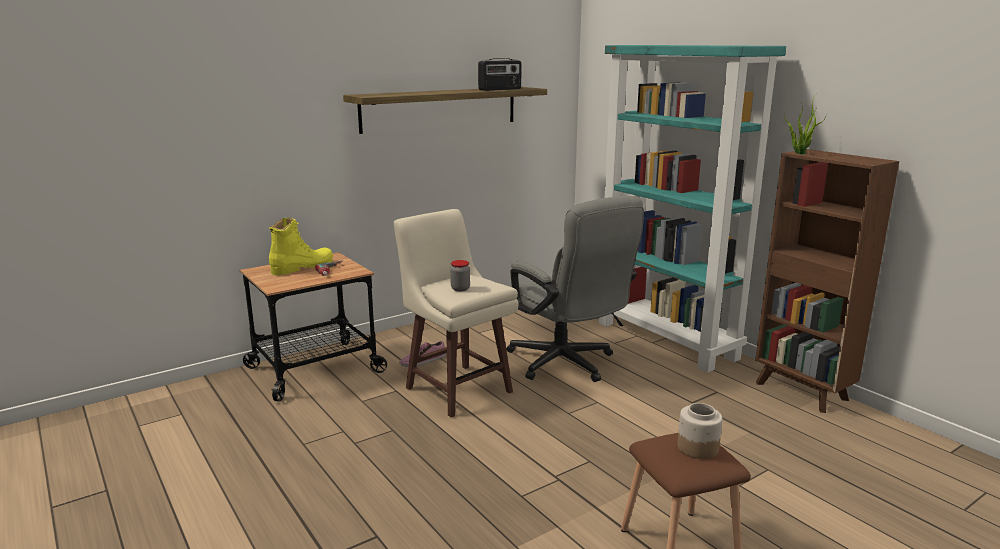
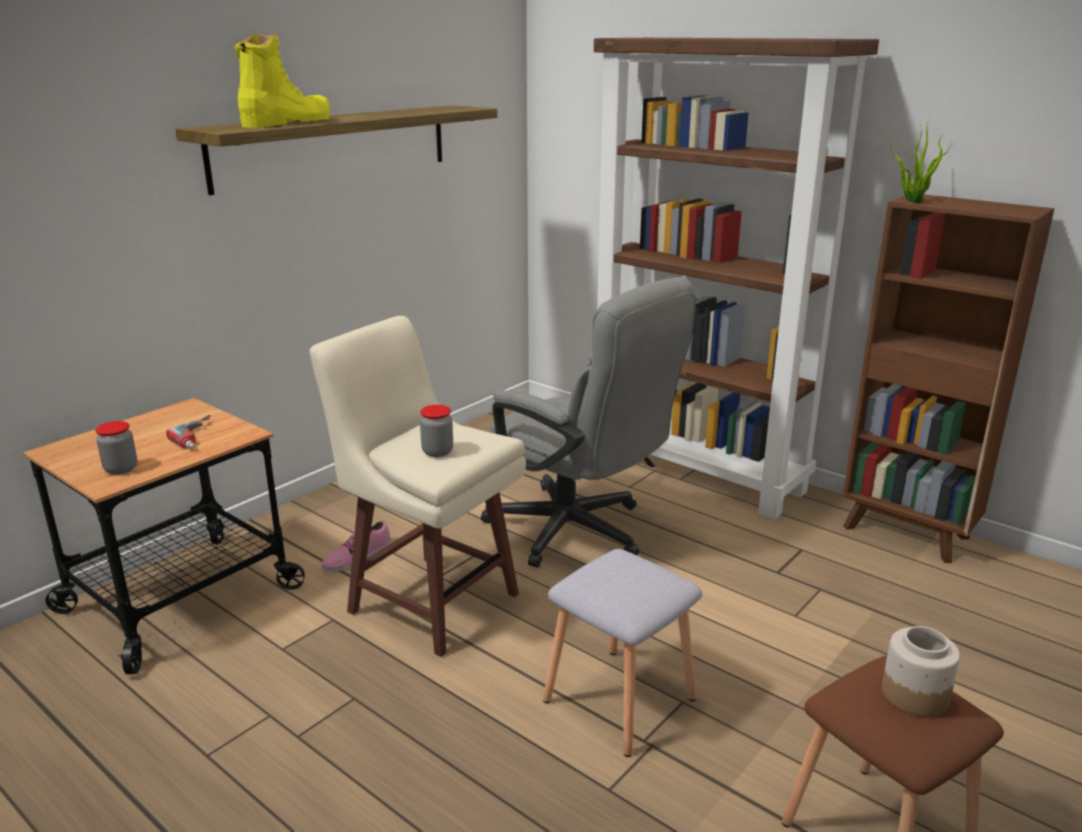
camera: 15 degrees left, 5 degrees up
(285, 281) = (121, 469): none -> jar
(302, 267) = (140, 435): yellow boot -> yellow boot (286, 123)
(500, 89) = (429, 111): radio -> none
(550, 453) = (620, 698): none -> grey stool
(667, 340) = (698, 473): turquoise bookcase -> brown bookcase

